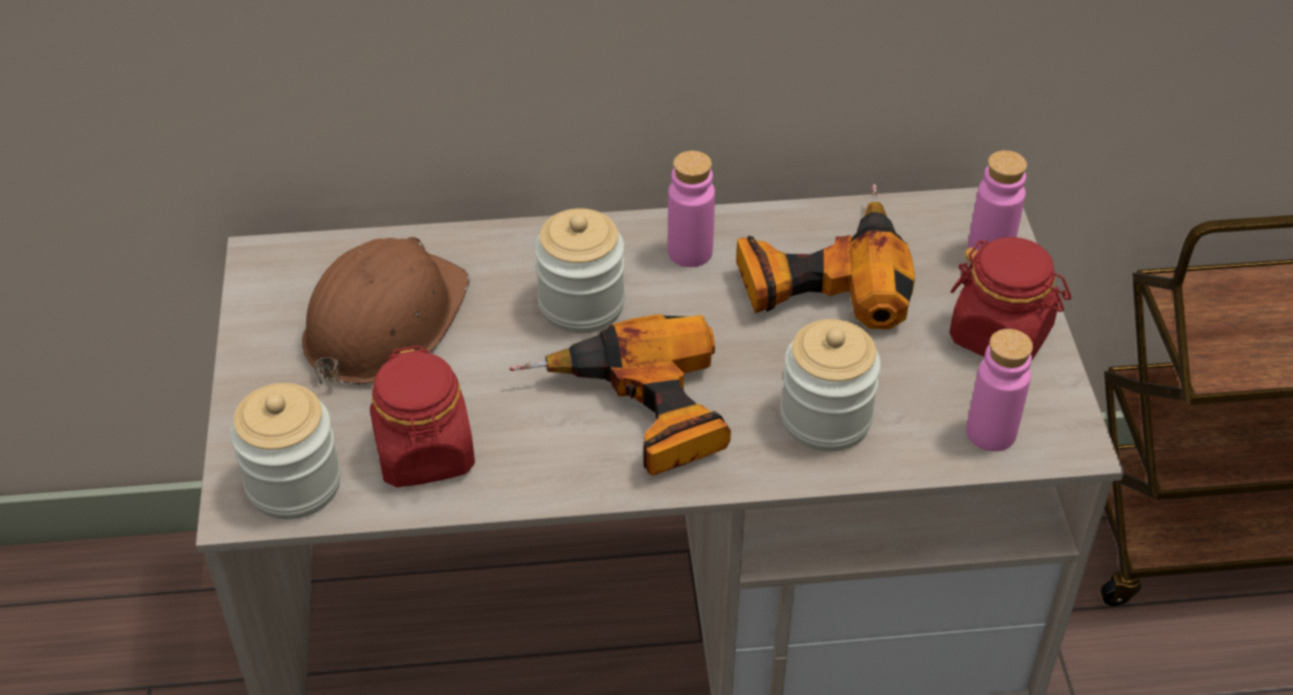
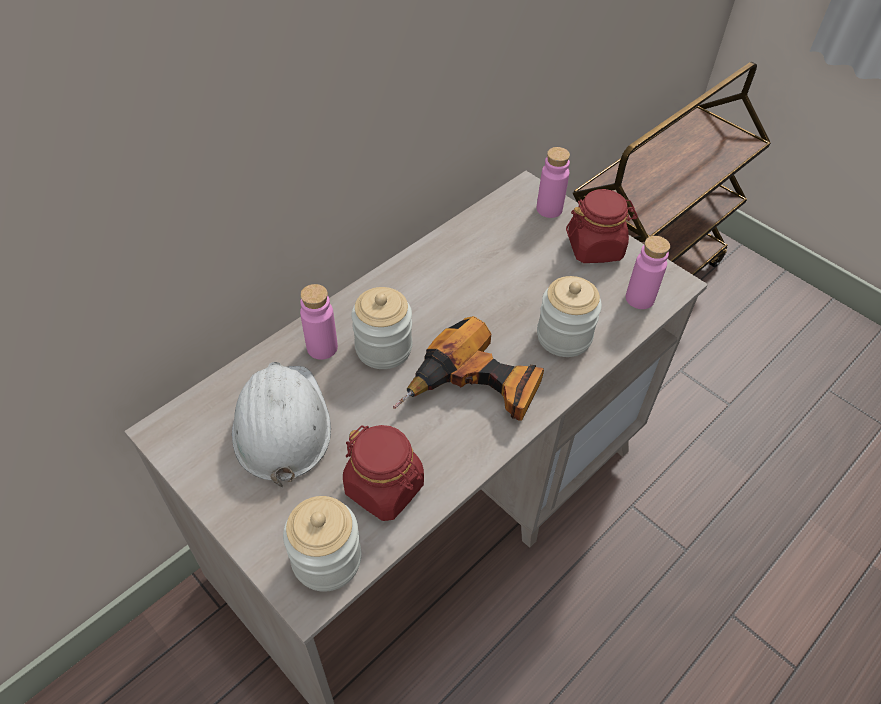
camera: 40 degrees left, 5 degrees up
(384, 322) = (281, 425): brown hard hat -> white hard hat
(690, 252) = (410, 286): pink bottle -> pink bottle (322, 347)
(821, 276) = (487, 263): power drill -> none

